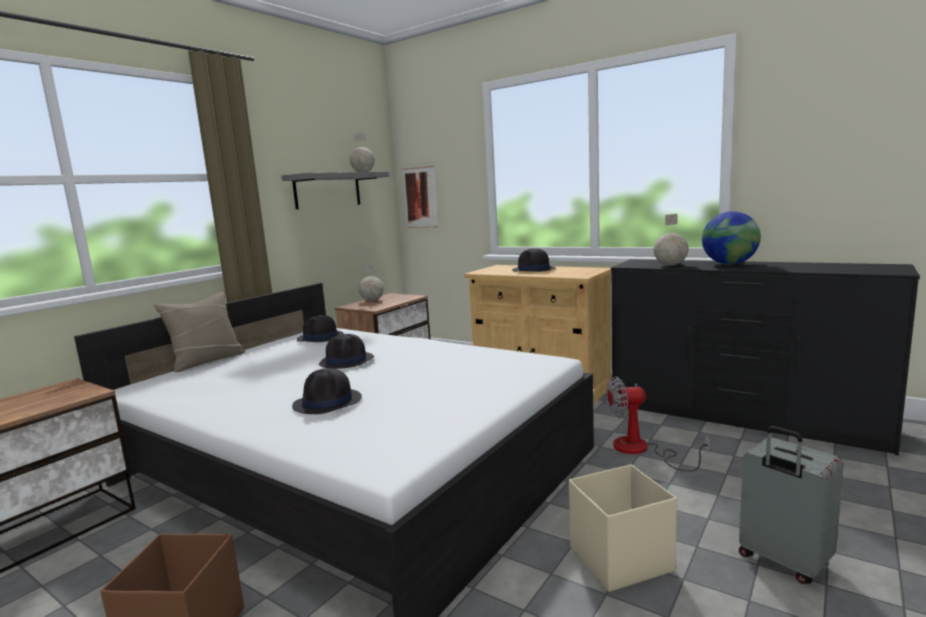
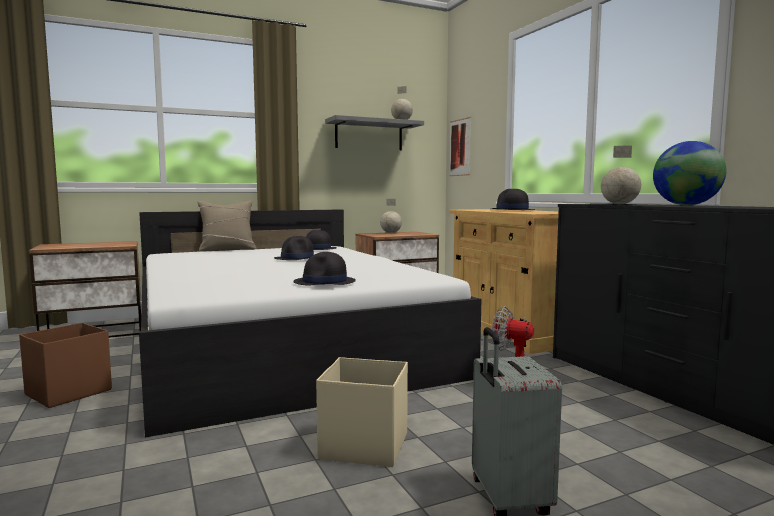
camera: 30 degrees right, 5 degrees down
(328, 402) = (232, 271): black hat -> black hat (325, 282)

